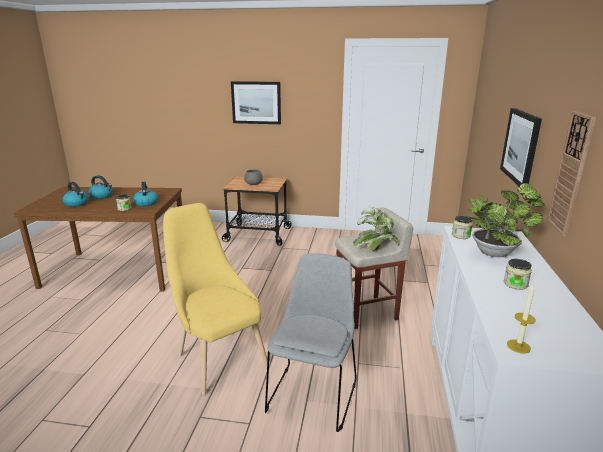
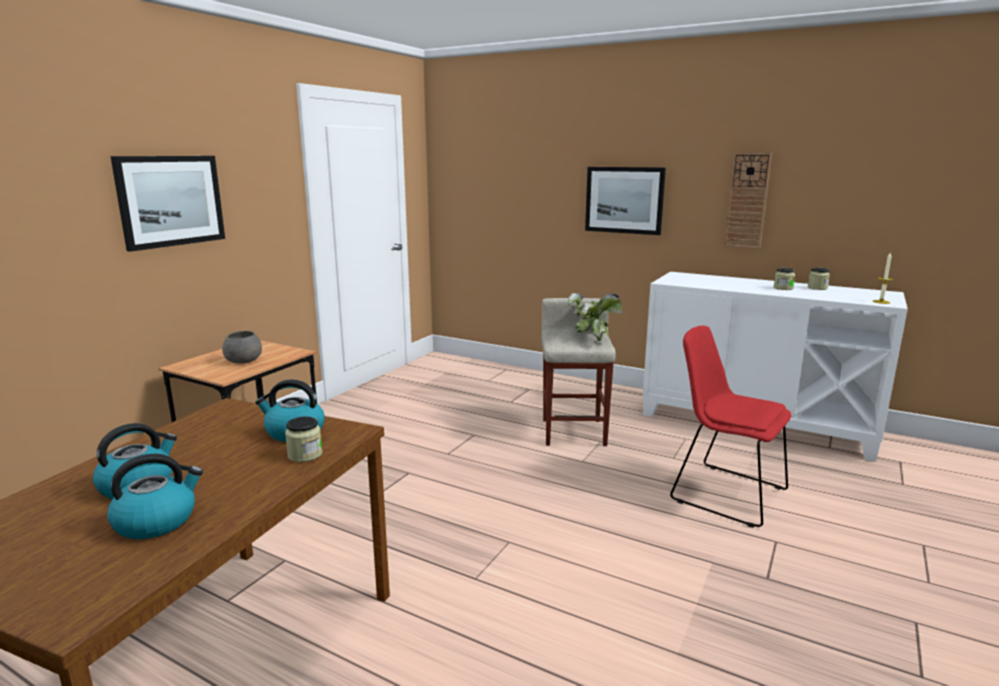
camera: 70 degrees left, 5 degrees down
(218, 357) = (638, 550): yellow chair -> none
(313, 393) = (724, 493): grey chair -> red chair
(460, 235) = (678, 283): jar -> jar (817, 288)
(496, 252) = (720, 282): potted plant -> none

